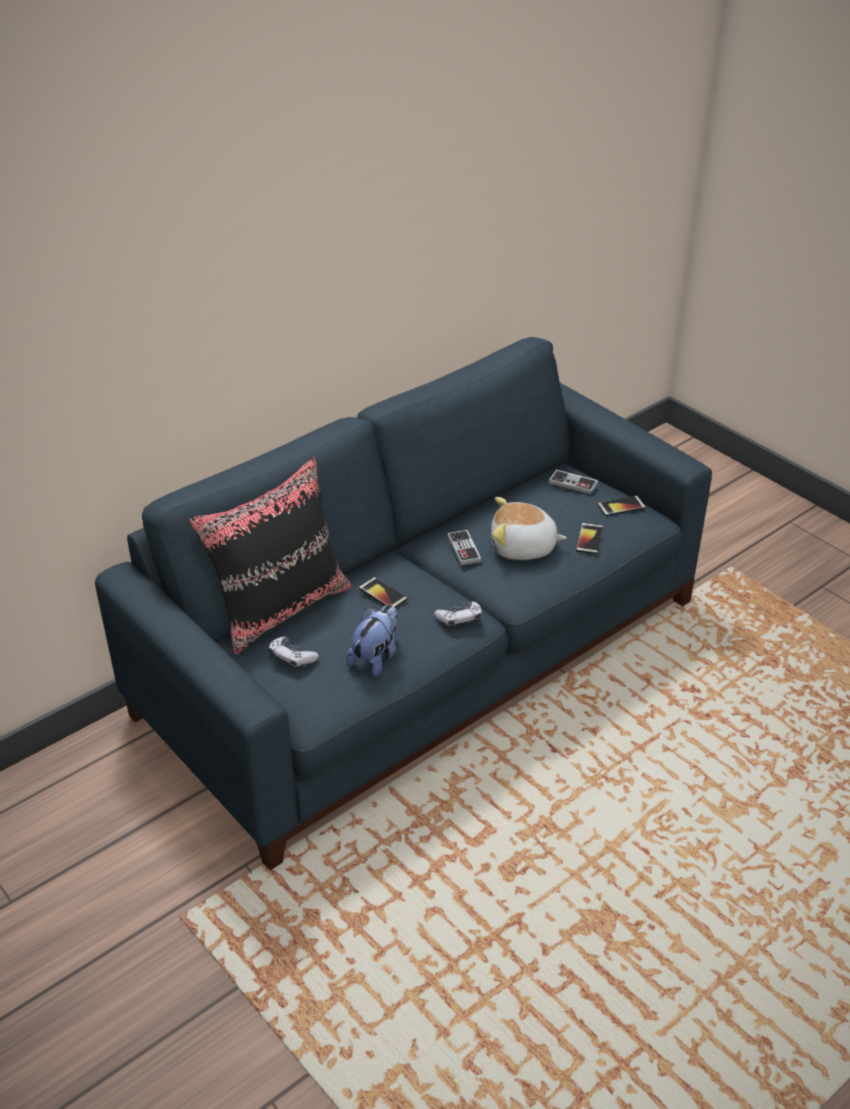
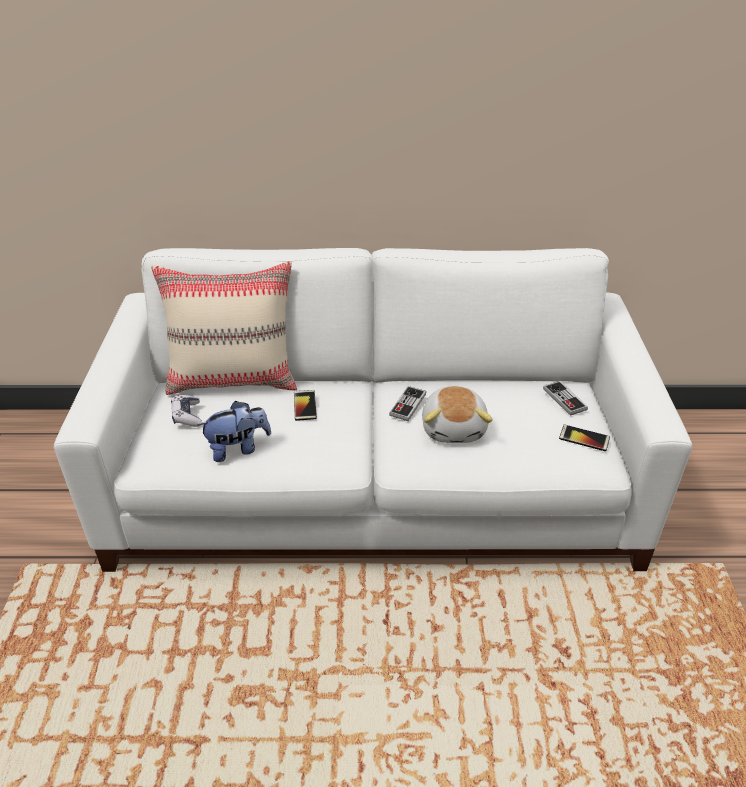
camera: 40 degrees right, 0 degrees up
(280, 607) = (234, 379): black pillow -> beige pillow
(426, 657) = (375, 487): blue sofa -> white sofa
(459, 619) = (332, 455): game controller -> none
(523, 548) = (454, 428): plush toy -> plush toy turned 135 degrees counterclockwise
(589, 539) = (520, 450): phone -> none

